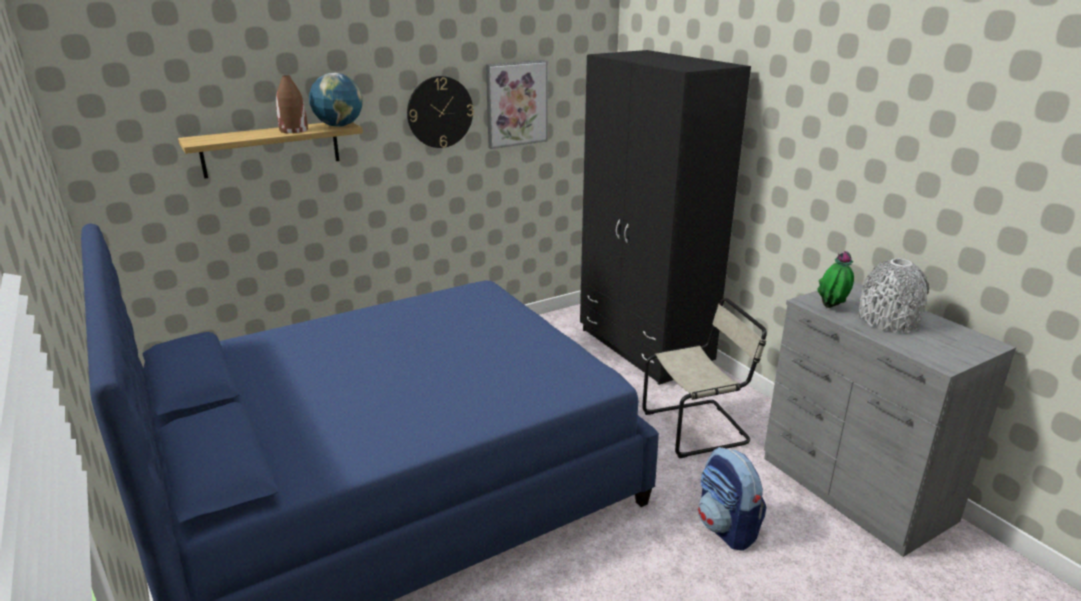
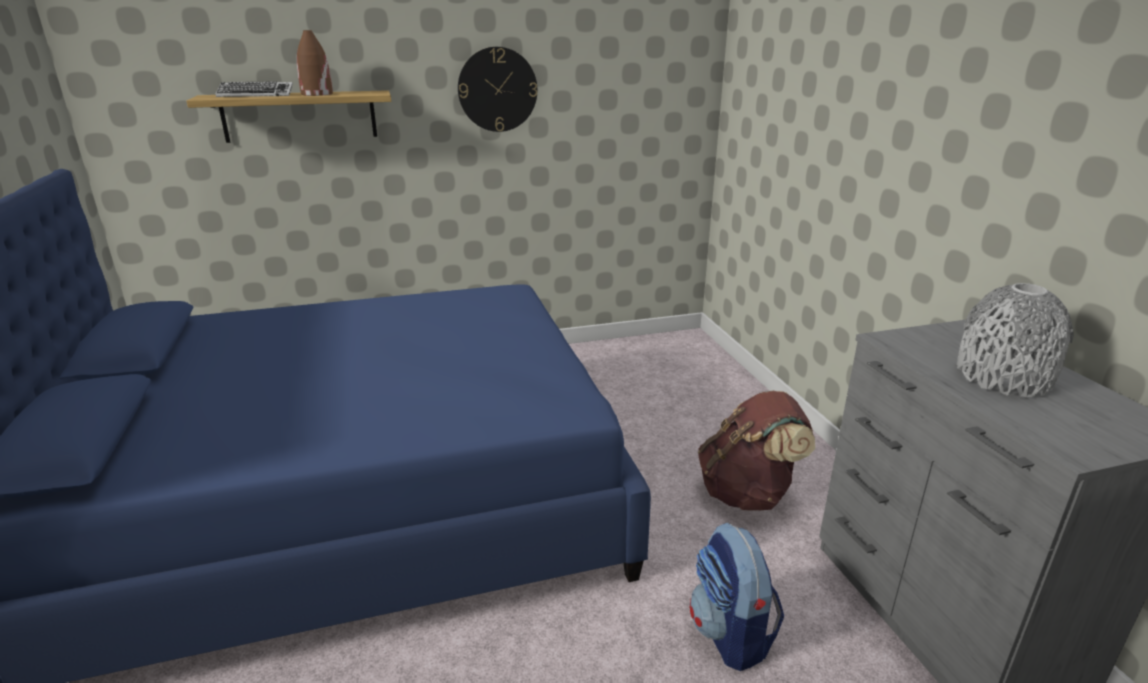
camera: 15 degrees right, 0 degrees up
(238, 135) = (256, 95): none -> keyboard
(339, 126) = (369, 93): globe -> none
(516, 104) = (593, 87): picture -> none
(644, 348) = (719, 389): black wardrobe -> none
(699, 427) = (748, 493): beige chair -> brown backpack
(832, 308) = (920, 351): potted plant -> none

